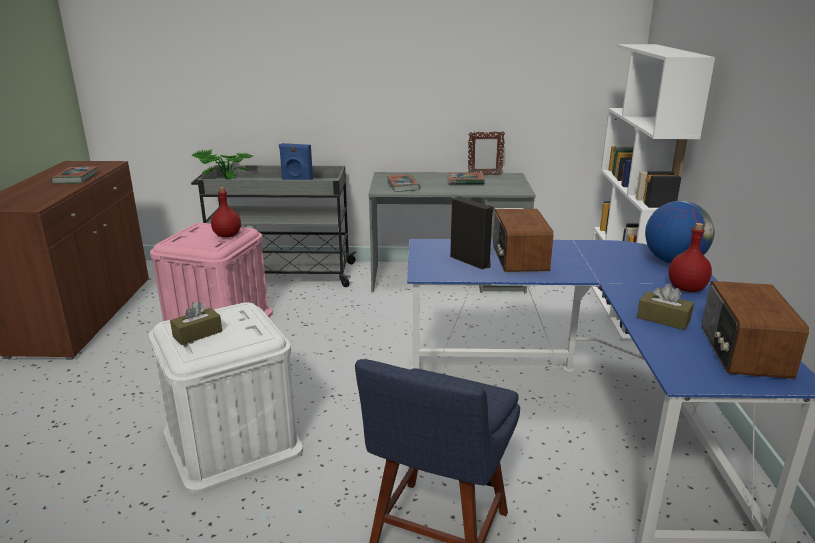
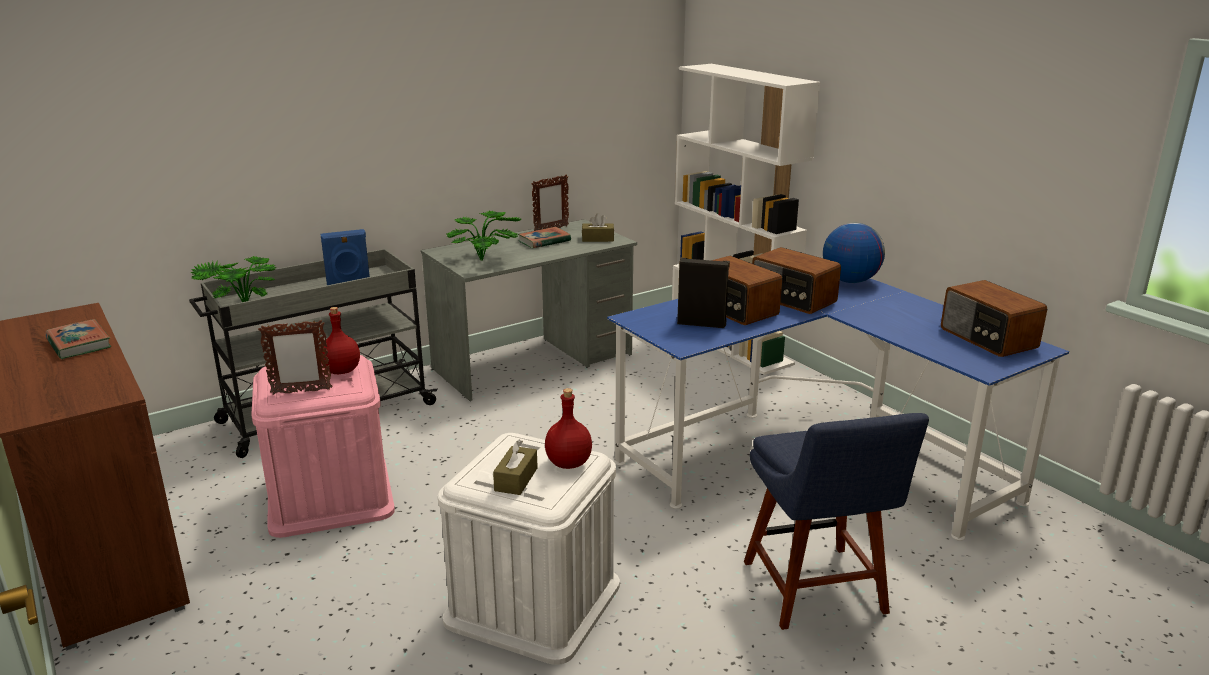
camera: 35 degrees left, 0 degrees up
(187, 241) = (301, 392): none -> picture frame
(403, 186) = (486, 260): book -> potted plant
(586, 263) = (792, 299): none -> radio
(663, 319) = (911, 330): brown tissue box -> brown tissue box (598, 239)
(687, 289) = (891, 301): red bottle -> red bottle (569, 463)

